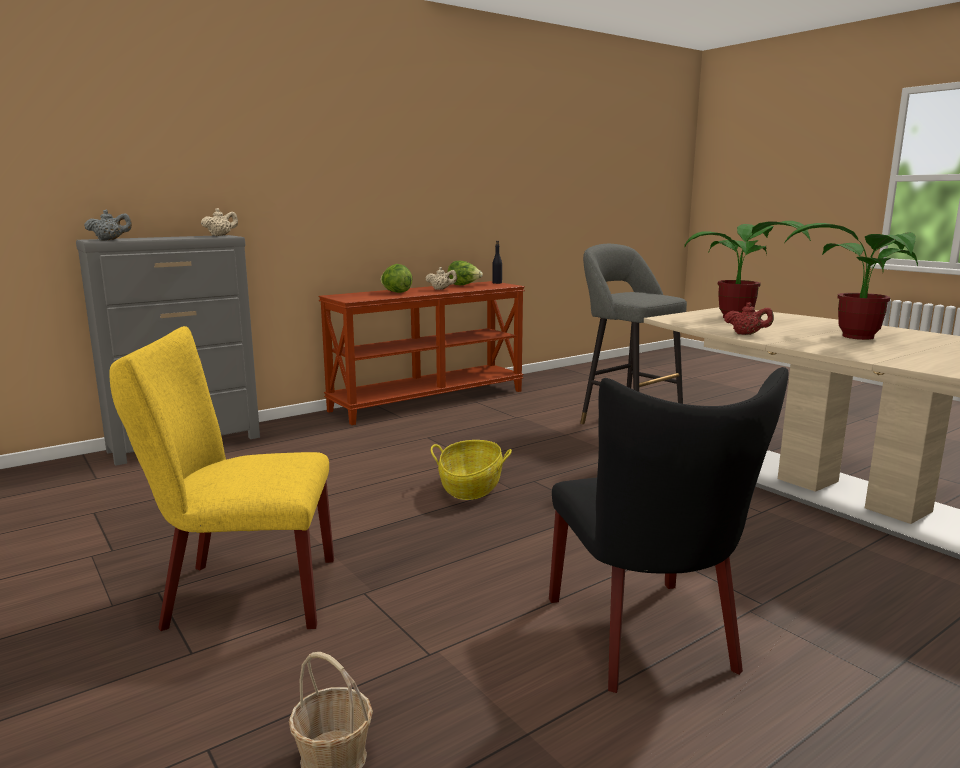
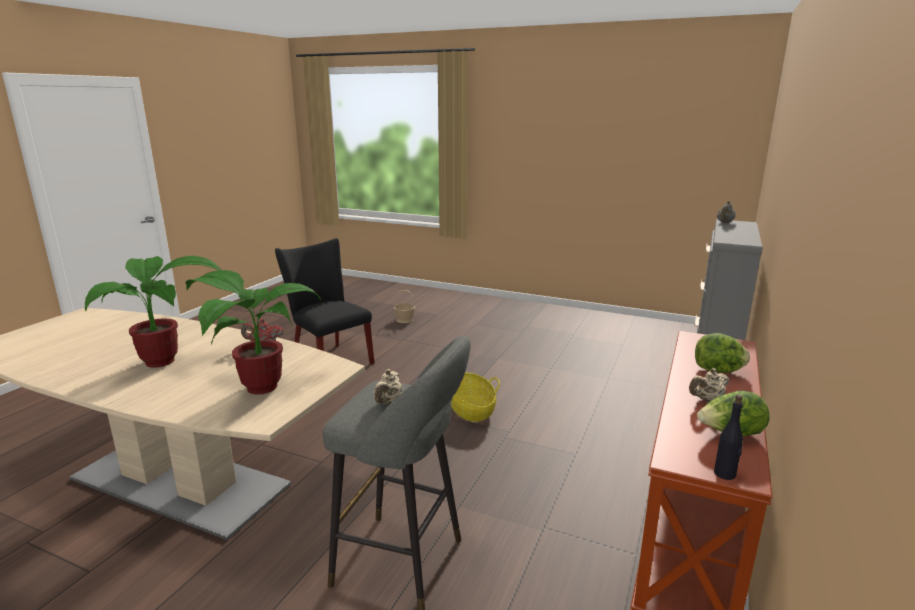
camera: 150 degrees right, 5 degrees up
(220, 236) = (740, 241): beige teapot -> beige teapot (388, 403)
(240, 594) = (492, 337): yellow chair -> none

